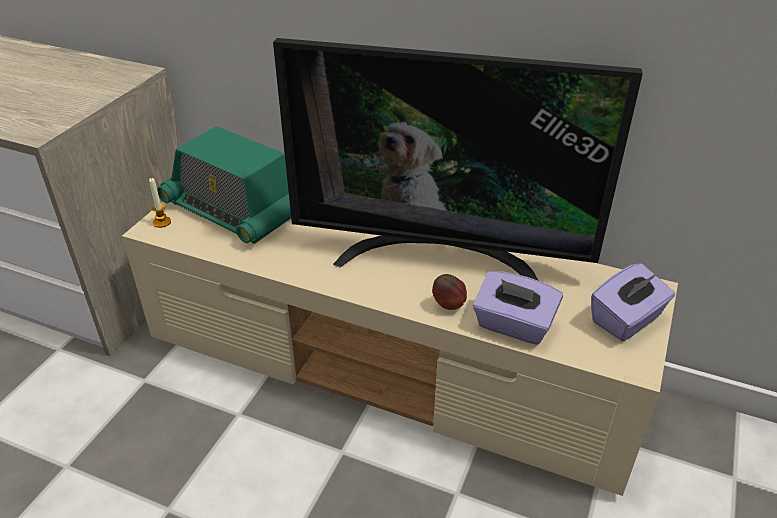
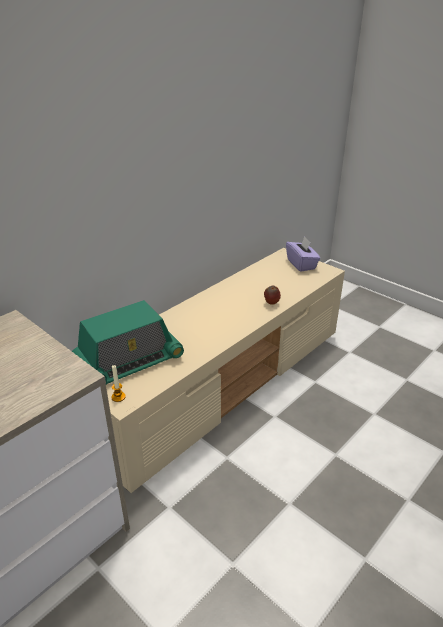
camera: 70 degrees left, 5 degrees down
(441, 256) = (230, 297): television -> none
(513, 325) = (293, 290): purple tissue box -> none

